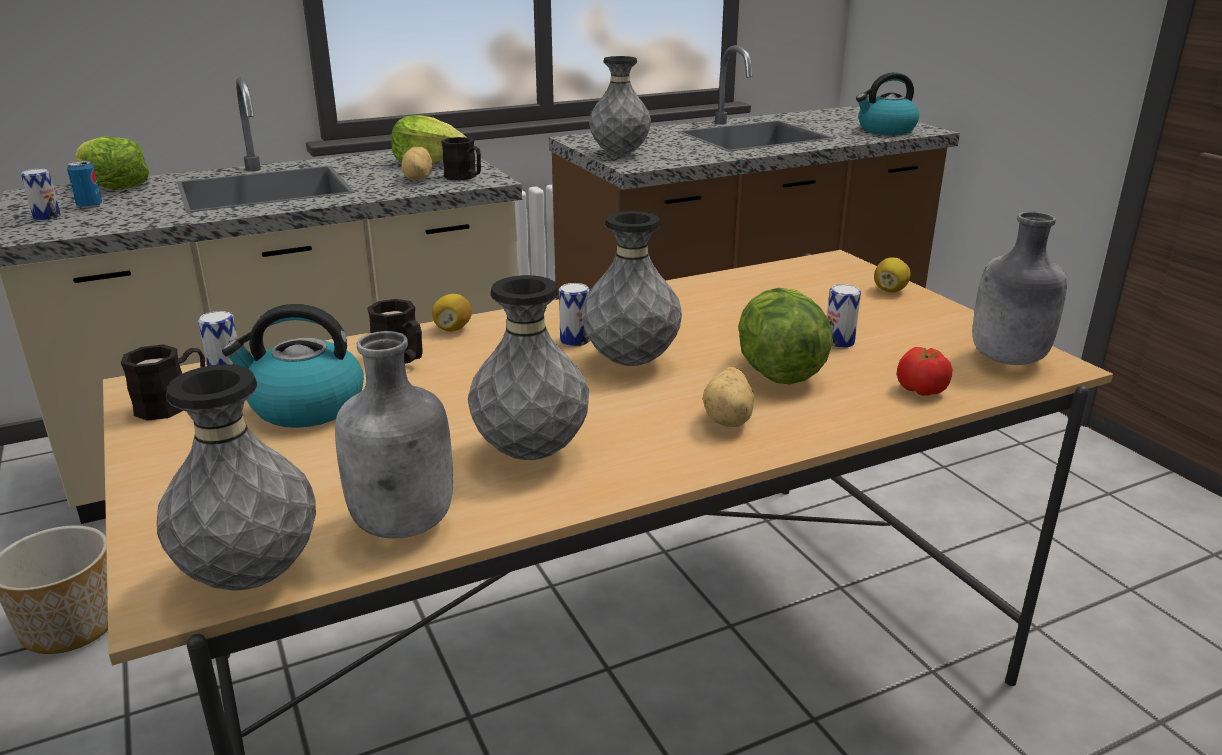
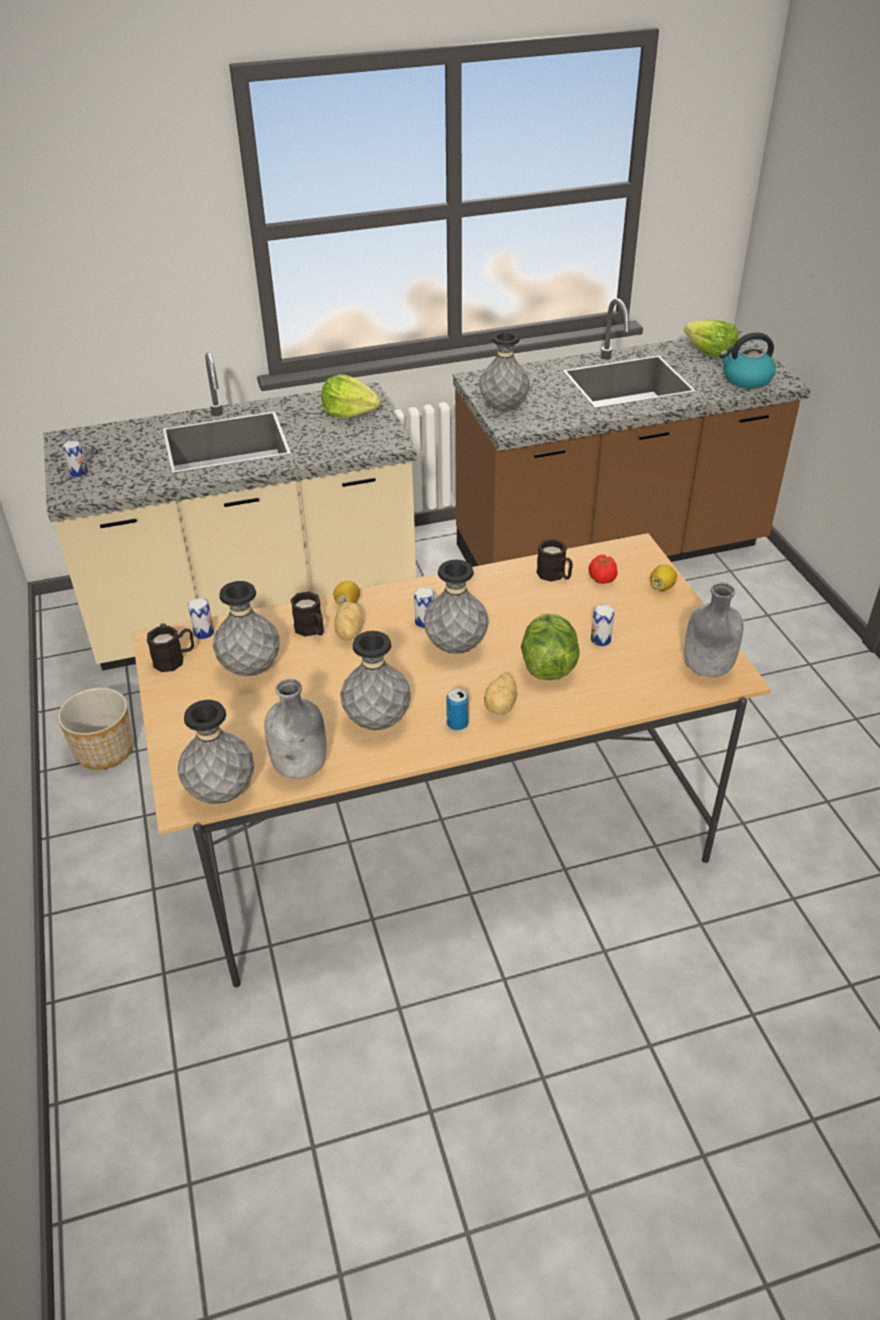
camera: 10 degrees right, 15 degrees up
(89, 206) = (105, 459): can -> can (457, 724)
(114, 186) = (118, 432): lettuce -> lettuce (709, 352)
(305, 407) = (251, 669): kettle -> grey vase
(416, 179) = (338, 437): potato -> potato (348, 633)
(465, 177) = (375, 437): black mug -> black mug (555, 575)
(921, 390) = (633, 692): tomato -> tomato (601, 579)

